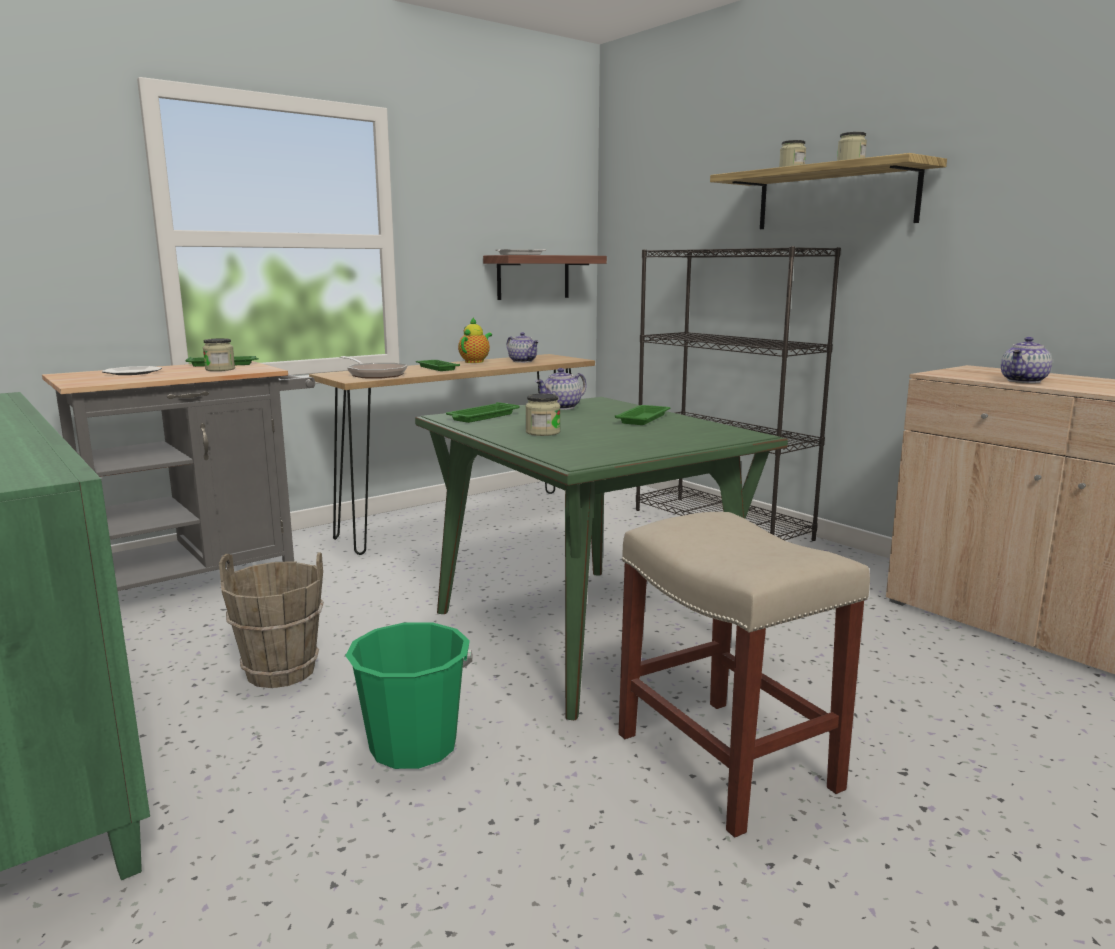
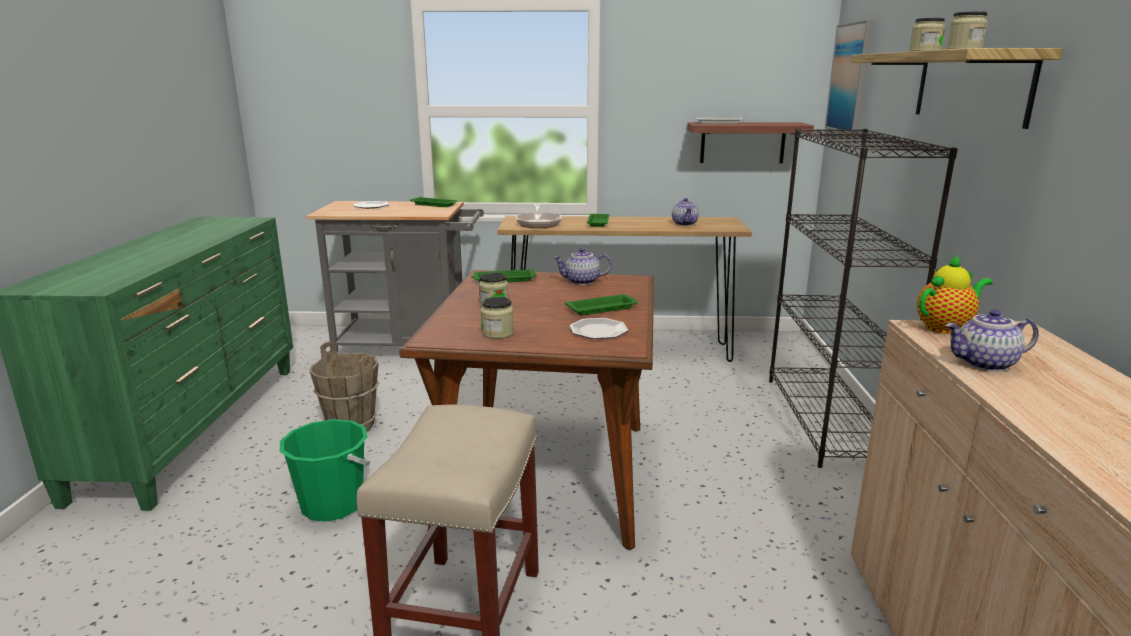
camera: 40 degrees right, 5 degrees up
(220, 369) = (418, 210): jar -> jar (497, 333)
(475, 361) = (647, 219): teapot -> teapot (945, 328)
(588, 632) = (547, 475): green dining table -> brown dining table
(638, 209) = (851, 78): none -> picture
(693, 430) = (598, 331): none -> plate

